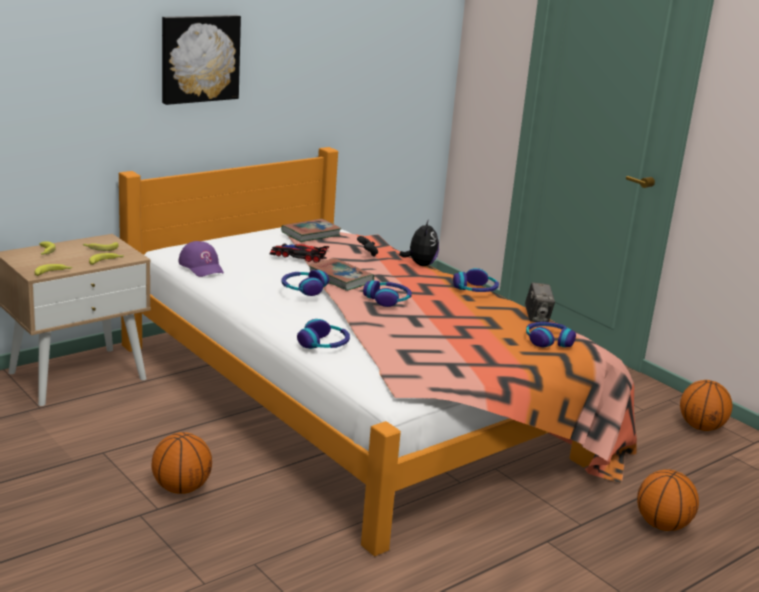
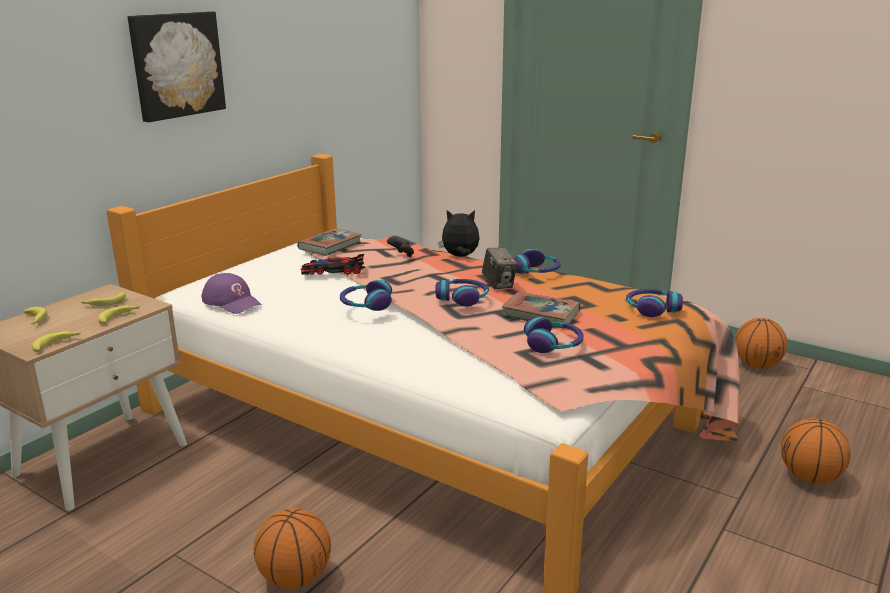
camera: 15 degrees left, 0 degrees up
(324, 344) = (430, 363): headphones -> headphones (553, 344)
(340, 278) = (396, 285): book -> book (541, 314)
(420, 264) = (460, 256): plush toy -> plush toy turned 75 degrees counterclockwise
(537, 318) = (619, 288): camera -> camera (499, 284)

